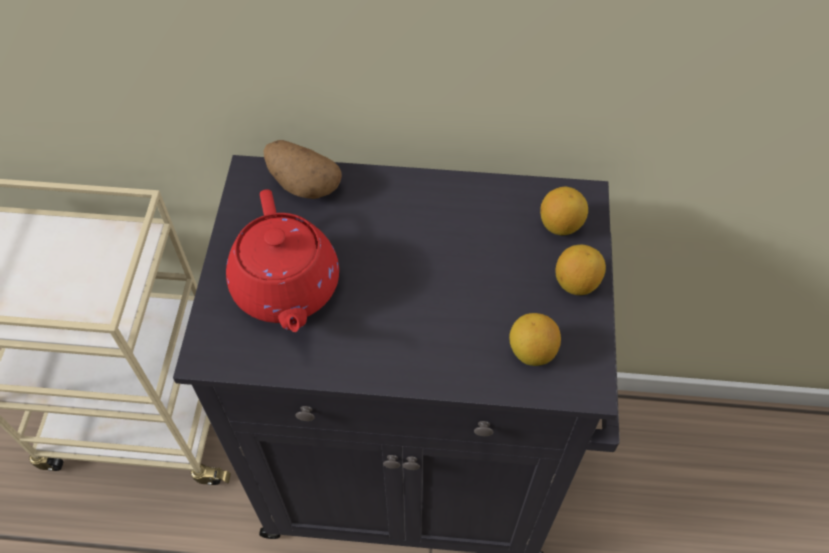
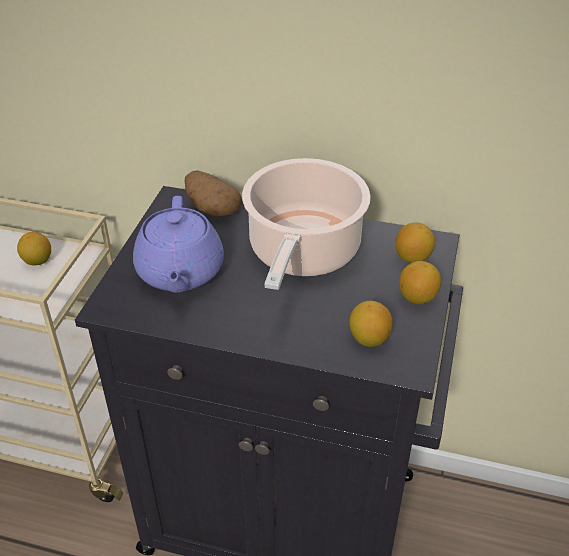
camera: 10 degrees right, 15 degrees down
(84, 256) = (38, 261): none -> lemon
(286, 288) = (180, 273): red teapot -> purple teapot
(429, 236) = (302, 252): none -> cooking pot

